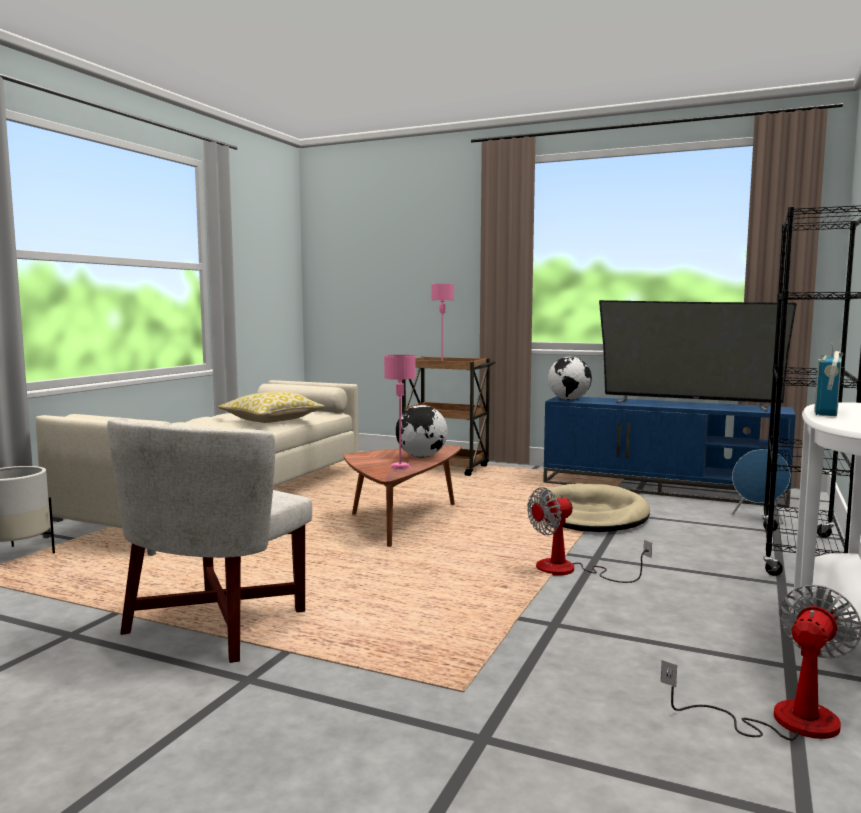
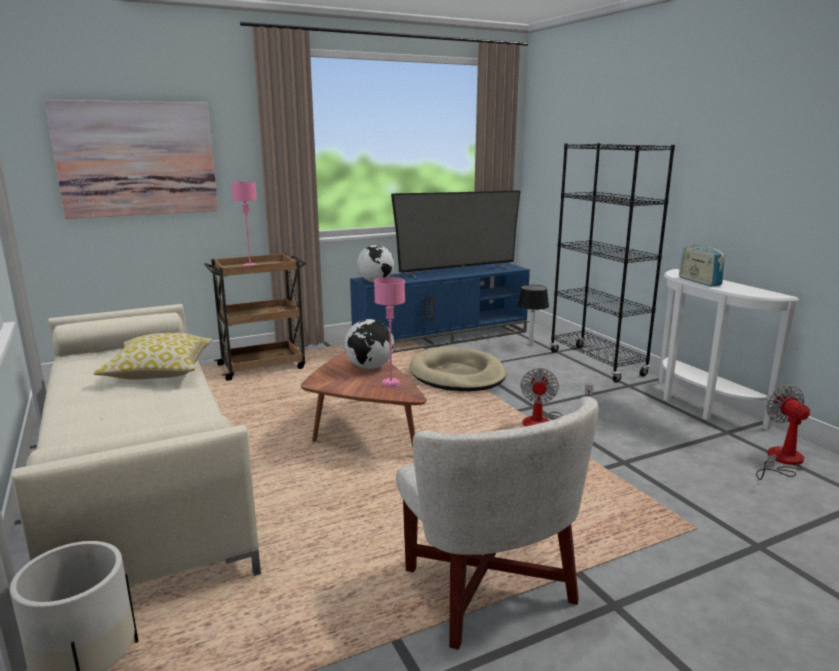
camera: 50 degrees left, 10 degrees up
(387, 266) = (137, 159): none -> picture
(759, 518) = (530, 344): blue speaker -> table lamp

